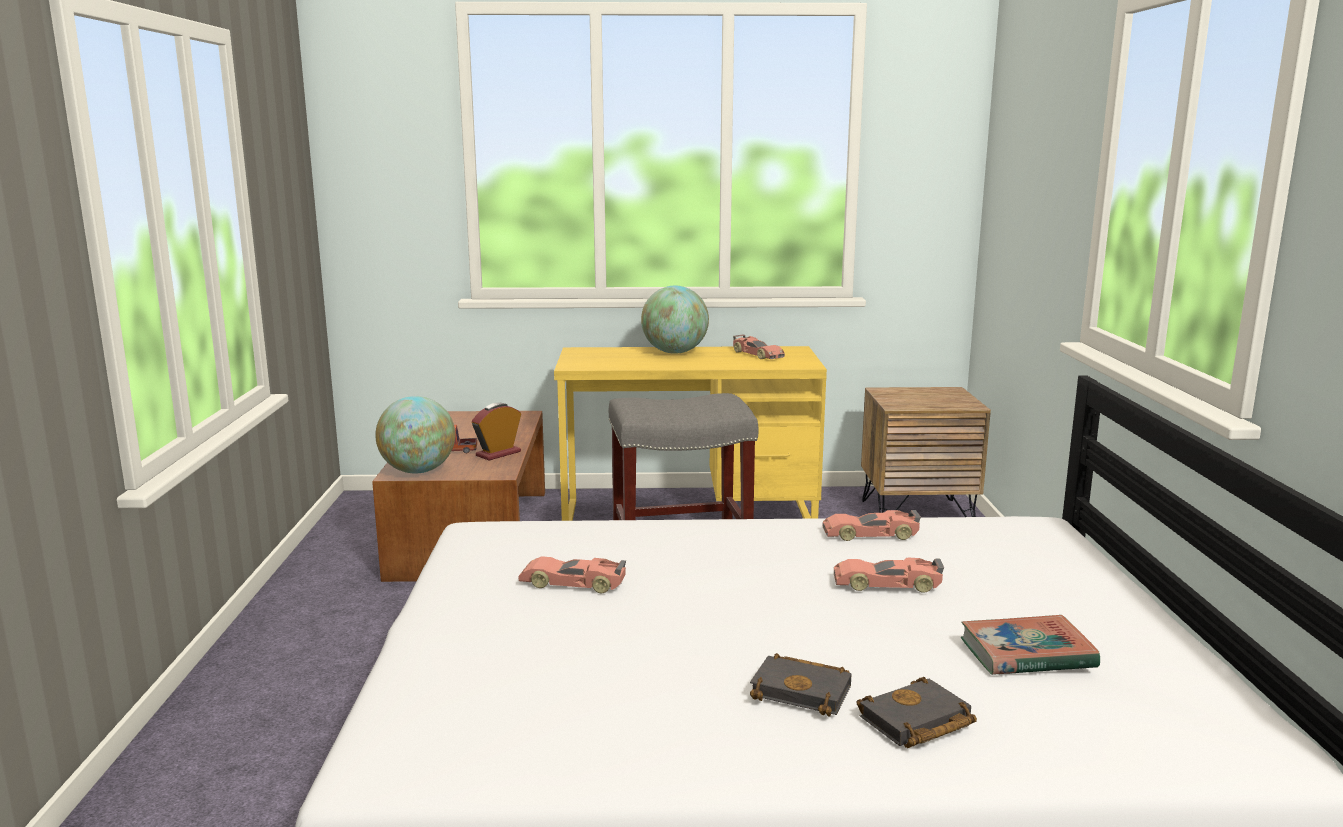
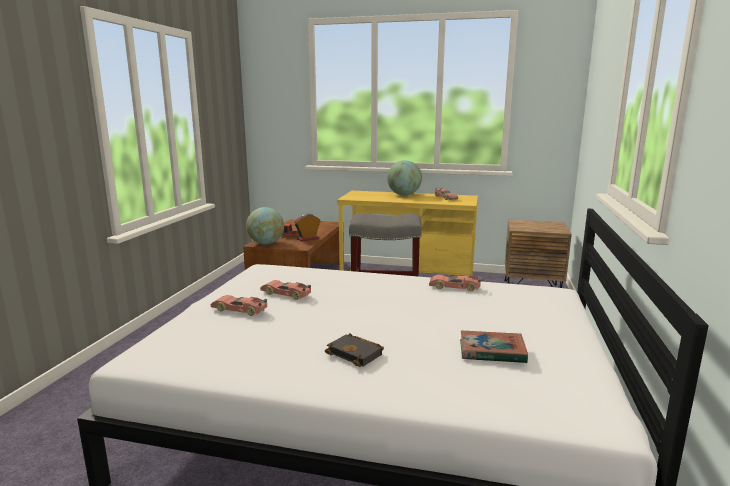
camera: 15 degrees right, 0 degrees up
(887, 584) = (443, 310): toy car -> toy car (240, 310)
(915, 723) = (402, 376): black book -> none

